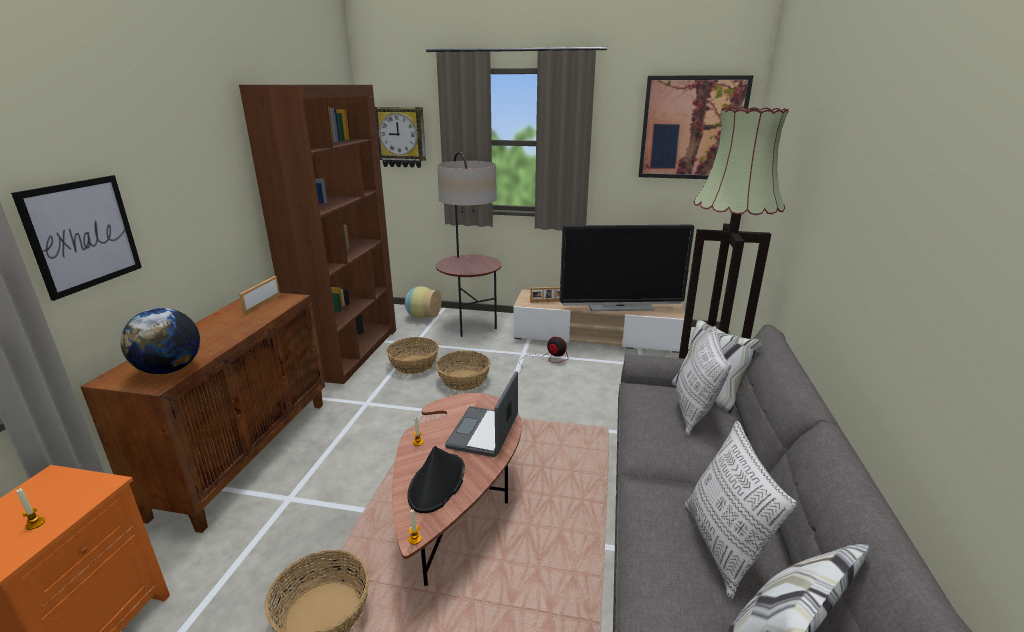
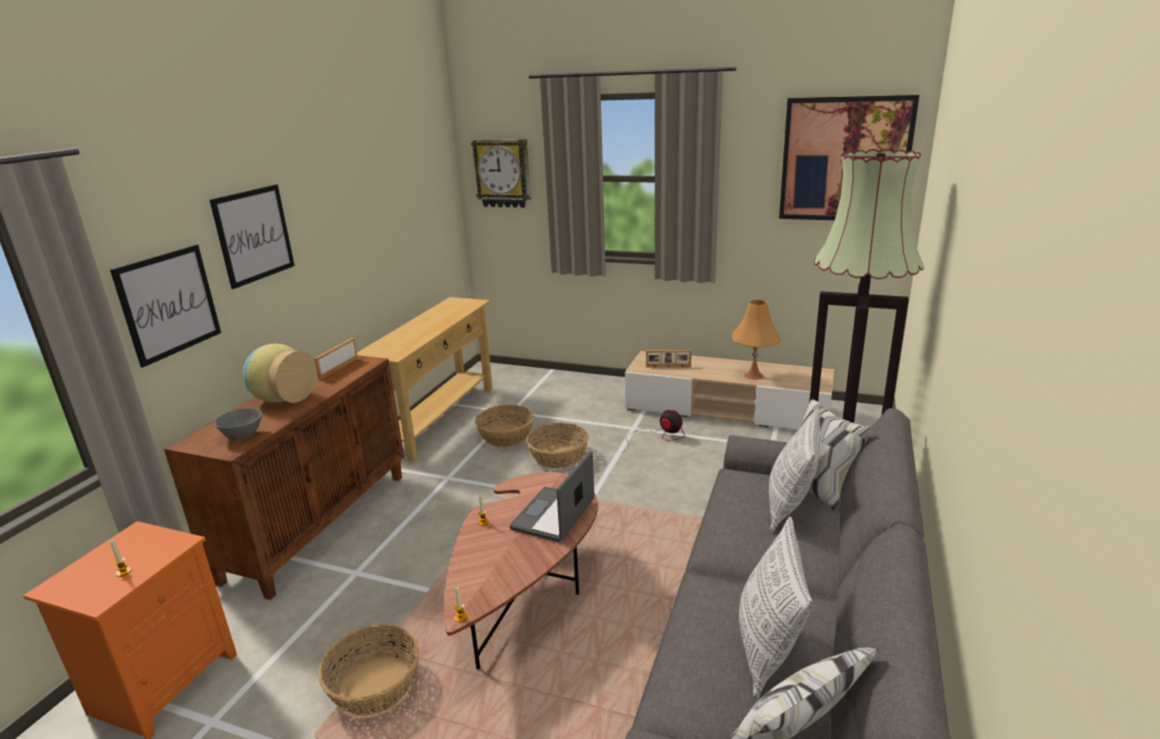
camera: 10 degrees right, 0 degrees up
(170, 370) = (243, 436): globe -> grey bowl
(174, 172) = (254, 235): none -> picture
(350, 352) = (439, 419): brown bookcase -> beige console table
(422, 317) = (525, 379): vase -> vase (282, 399)
(437, 484) = (494, 565): black hat -> none
(470, 325) = (579, 391): floor lamp -> none
(620, 306) = (754, 375): television -> orange table lamp

